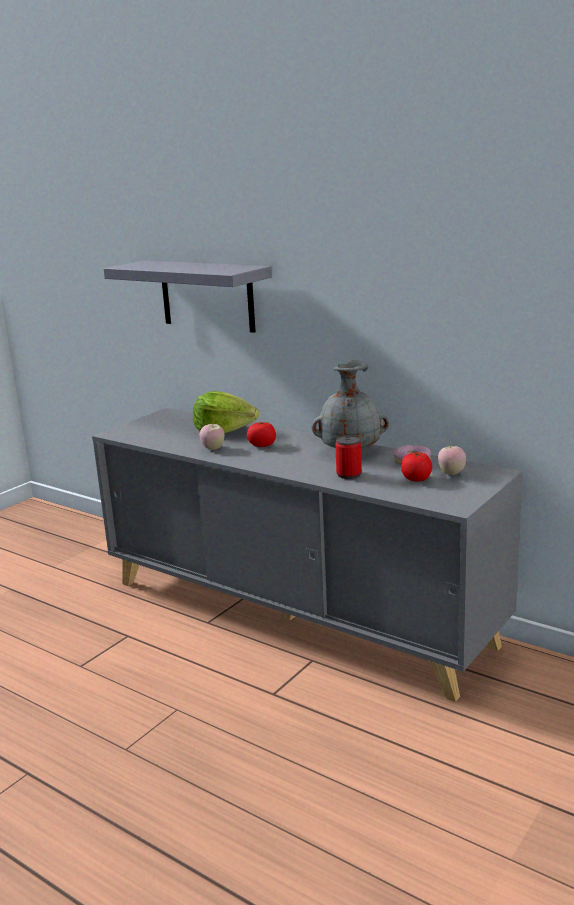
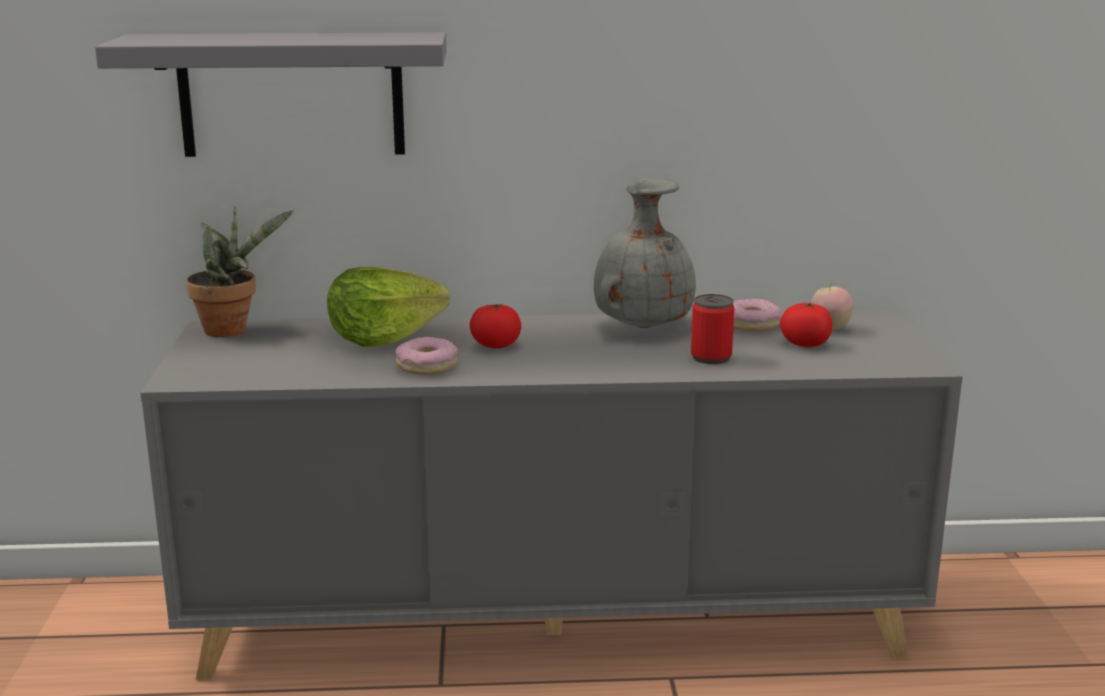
camera: 40 degrees left, 0 degrees up
(173, 414) = (232, 329): none -> potted plant
(213, 448) = (426, 366): apple -> donut

